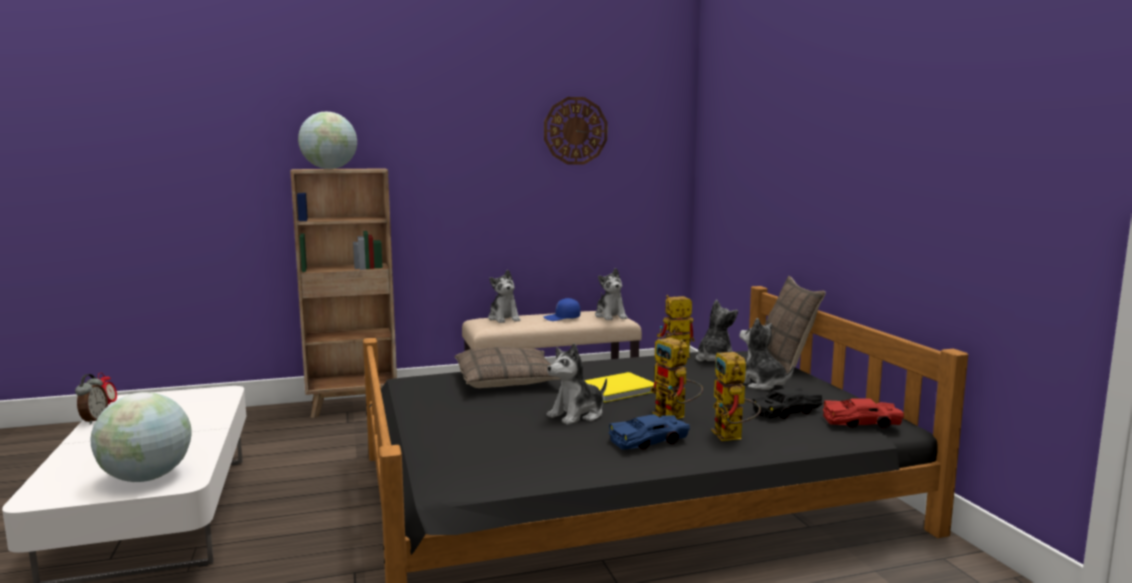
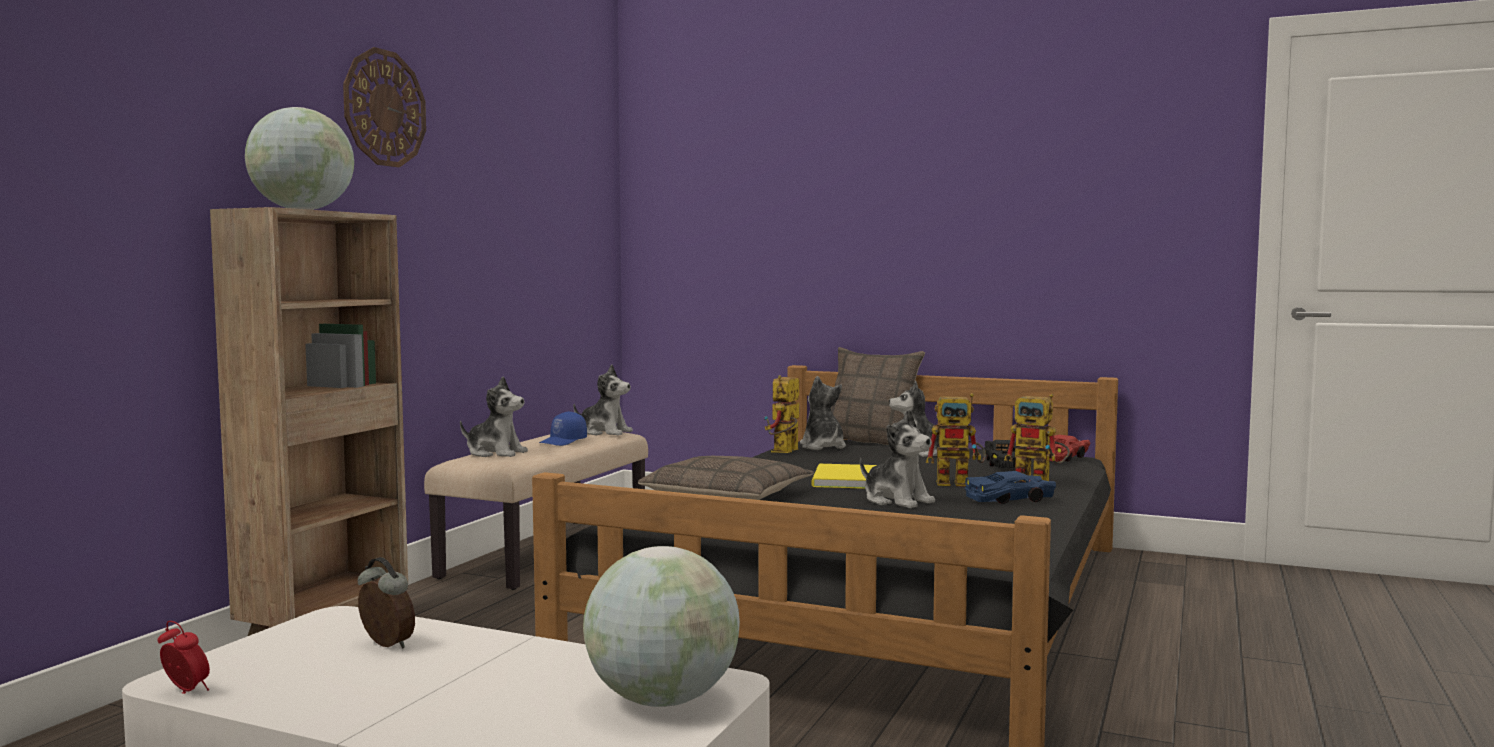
camera: 50 degrees left, 5 degrees down
(93, 420) = (256, 709): alarm clock -> alarm clock (385, 645)
(575, 131) = (527, 178): wall clock -> wall clock (384, 108)
(577, 415) = (897, 500): plush toy -> plush toy turned 45 degrees counterclockwise
(650, 441) = (1010, 499): blue toy car -> blue toy car turned 60 degrees clockwise

